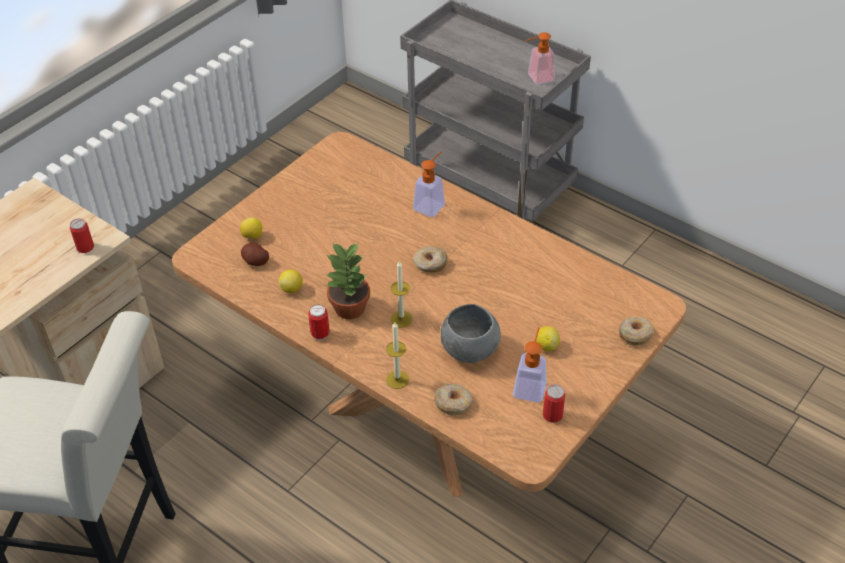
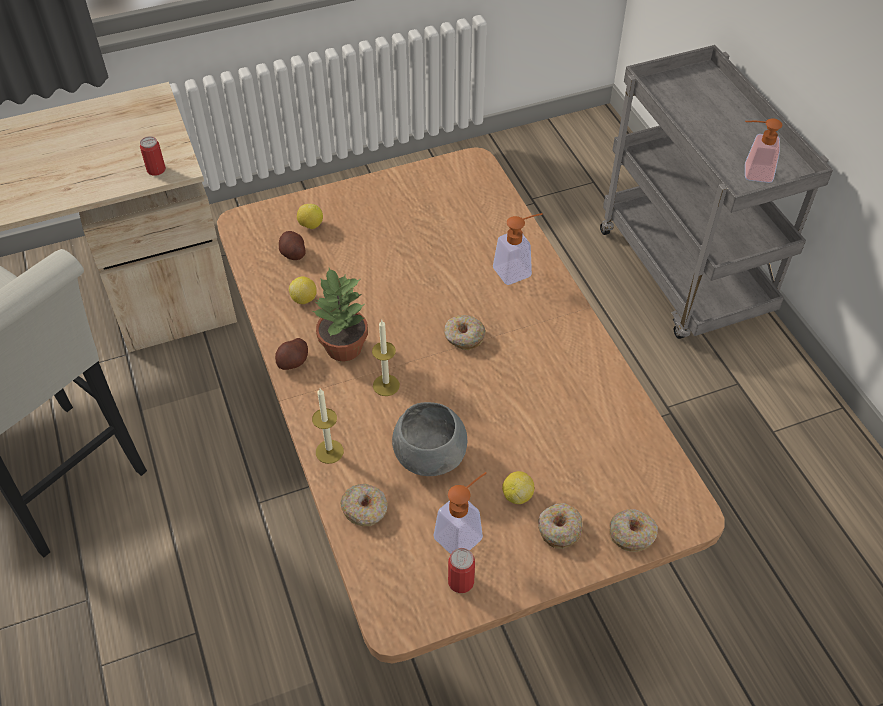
camera: 30 degrees right, 5 degrees up
(320, 334) = (293, 362): can -> potato
(589, 353) = (559, 529): none -> donut

